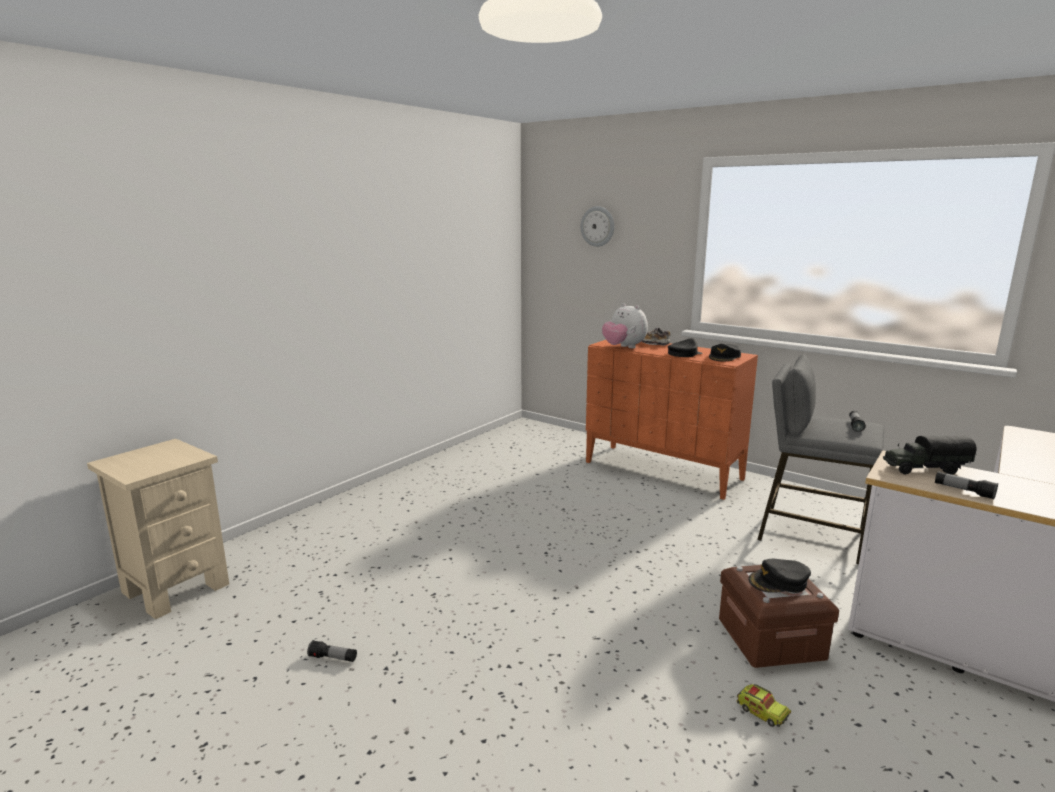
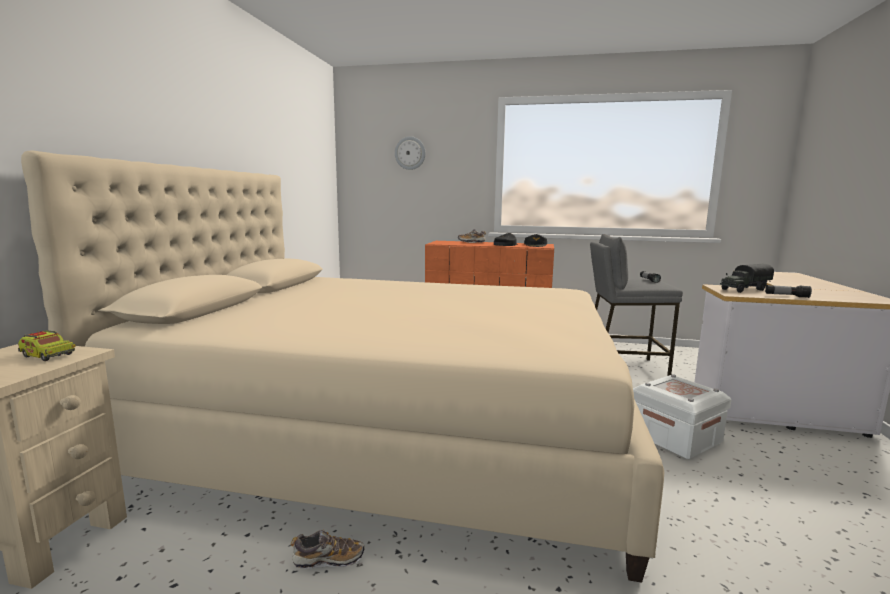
camera: 25 degrees left, 5 degrees down
(333, 658) = (328, 560): flashlight -> shoe
(467, 557) = (389, 431): none -> beige bed
(623, 347) = (455, 244): plush toy -> none
(761, 712) = (727, 489): toy truck -> toy truck (47, 355)
(771, 639) = (675, 437): brown storage box -> white storage box
(779, 582) = (681, 387): black cap -> none

